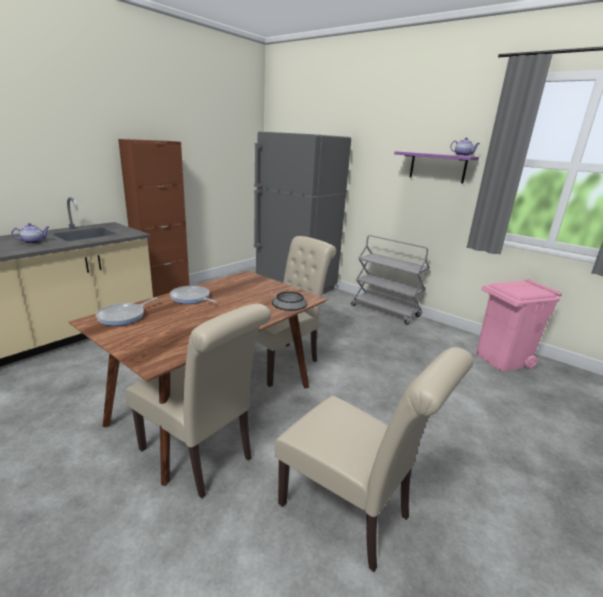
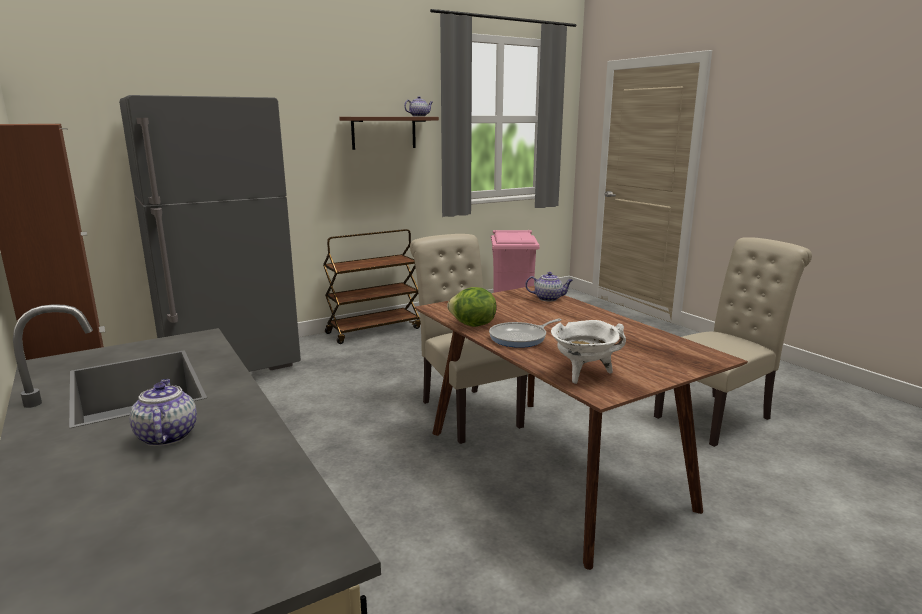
camera: 70 degrees left, 5 degrees down
(124, 316) = (583, 374): frying pan -> white cooking pot
(201, 456) = (653, 484): beige chair -> none
(214, 285) = (472, 325): none -> lettuce
(289, 303) = (549, 298): bowl -> teapot
(386, 311) = (374, 330): grey cart -> brown cart
(437, 167) = (384, 132): purple shelf -> brown shelf

